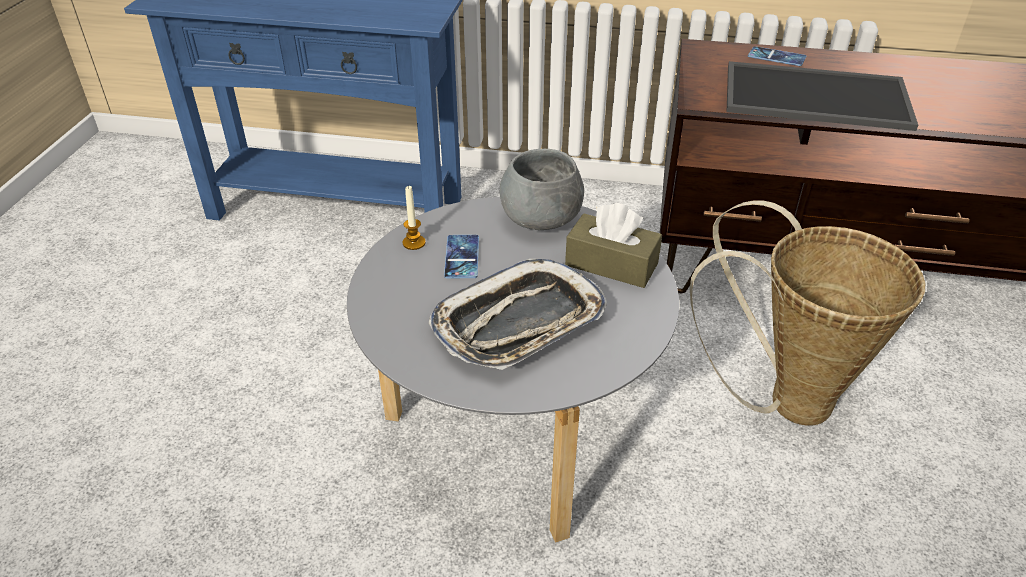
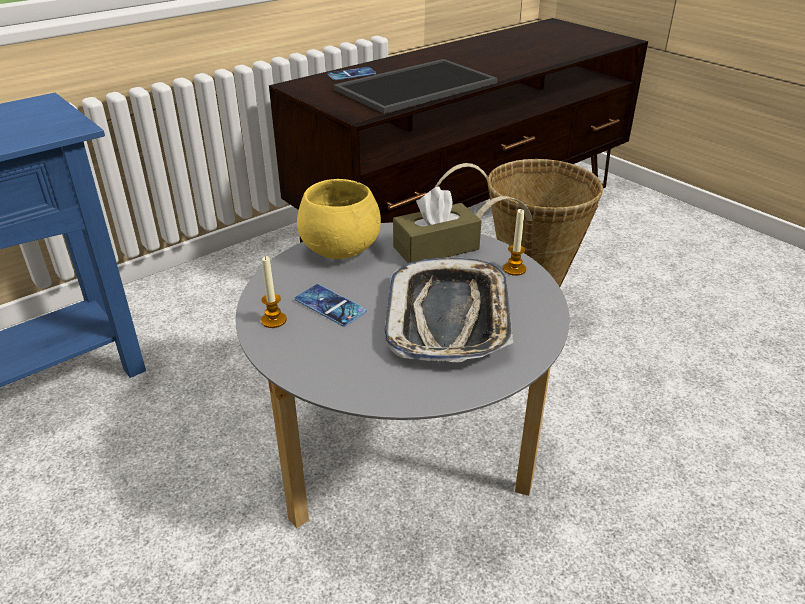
camera: 50 degrees left, 5 degrees down
(542, 220) = (341, 249): grey bowl -> yellow bowl
(640, 324) = (514, 269): none -> candle

